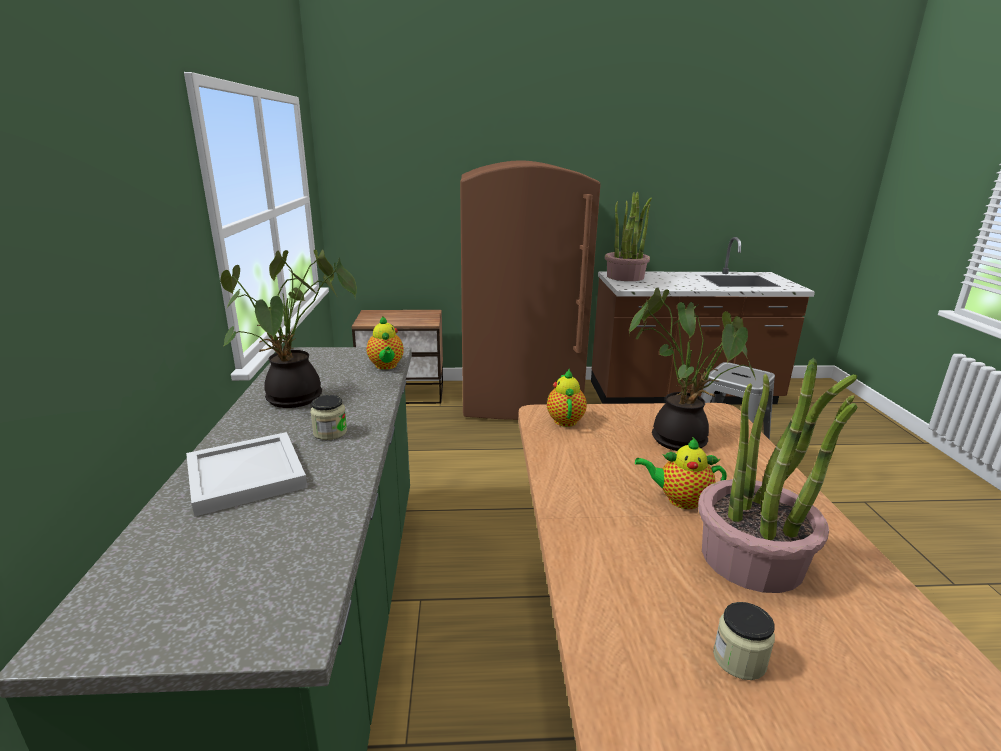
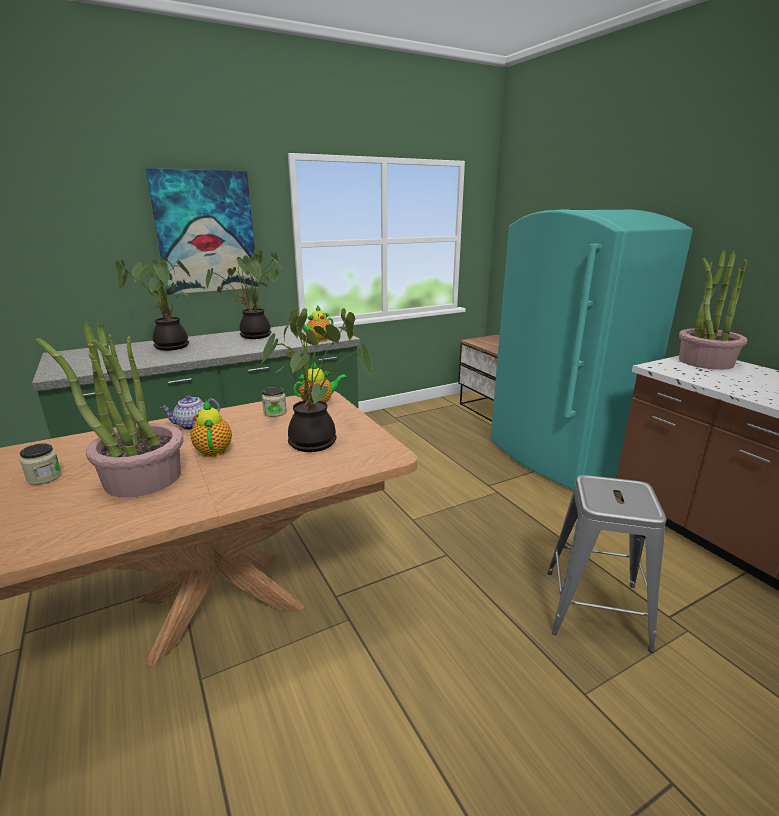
camera: 65 degrees right, 0 degrees up
(131, 233) = (206, 232): none -> picture
(248, 476) = (168, 347): white tray -> potted plant
(330, 432) = (218, 348): jar -> jar (275, 412)
(520, 400) = (560, 456): brown fridge -> turquoise fridge
(588, 509) = (192, 425): none -> teapot

